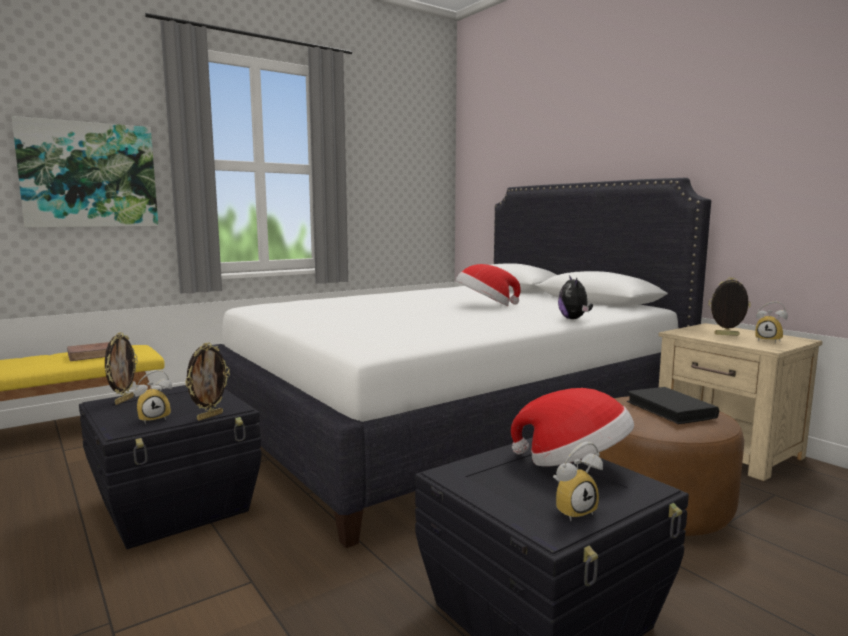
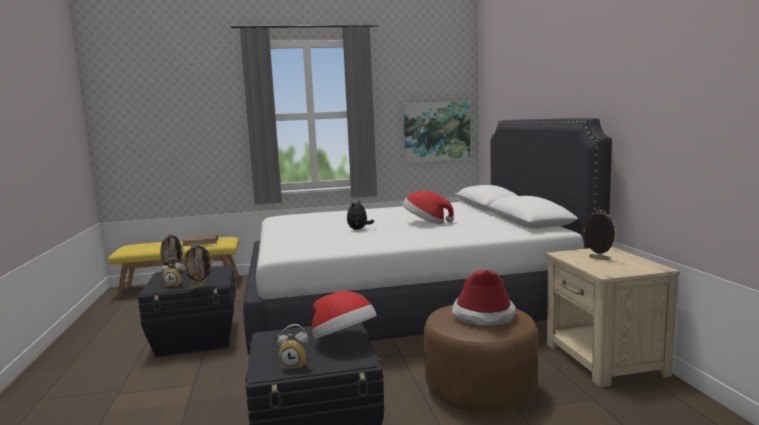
camera: 25 degrees right, 0 degrees up
(89, 175) = (202, 130): picture -> picture (436, 131)
(574, 319) = (463, 238): plush toy -> plush toy (358, 229)
(671, 410) = (483, 315): black book -> hat
(769, 340) = (625, 267): alarm clock -> none

